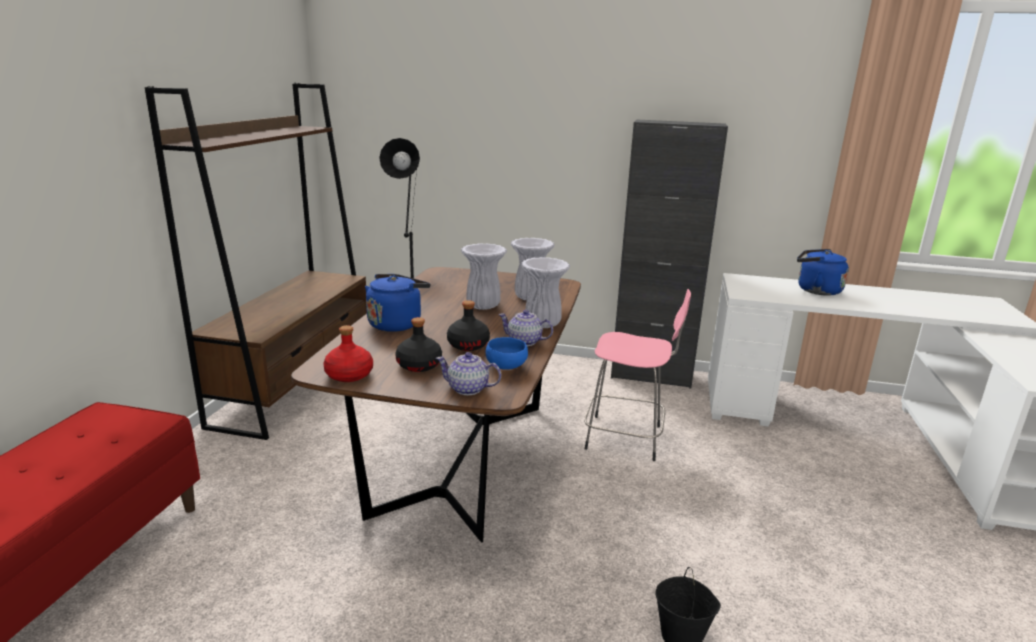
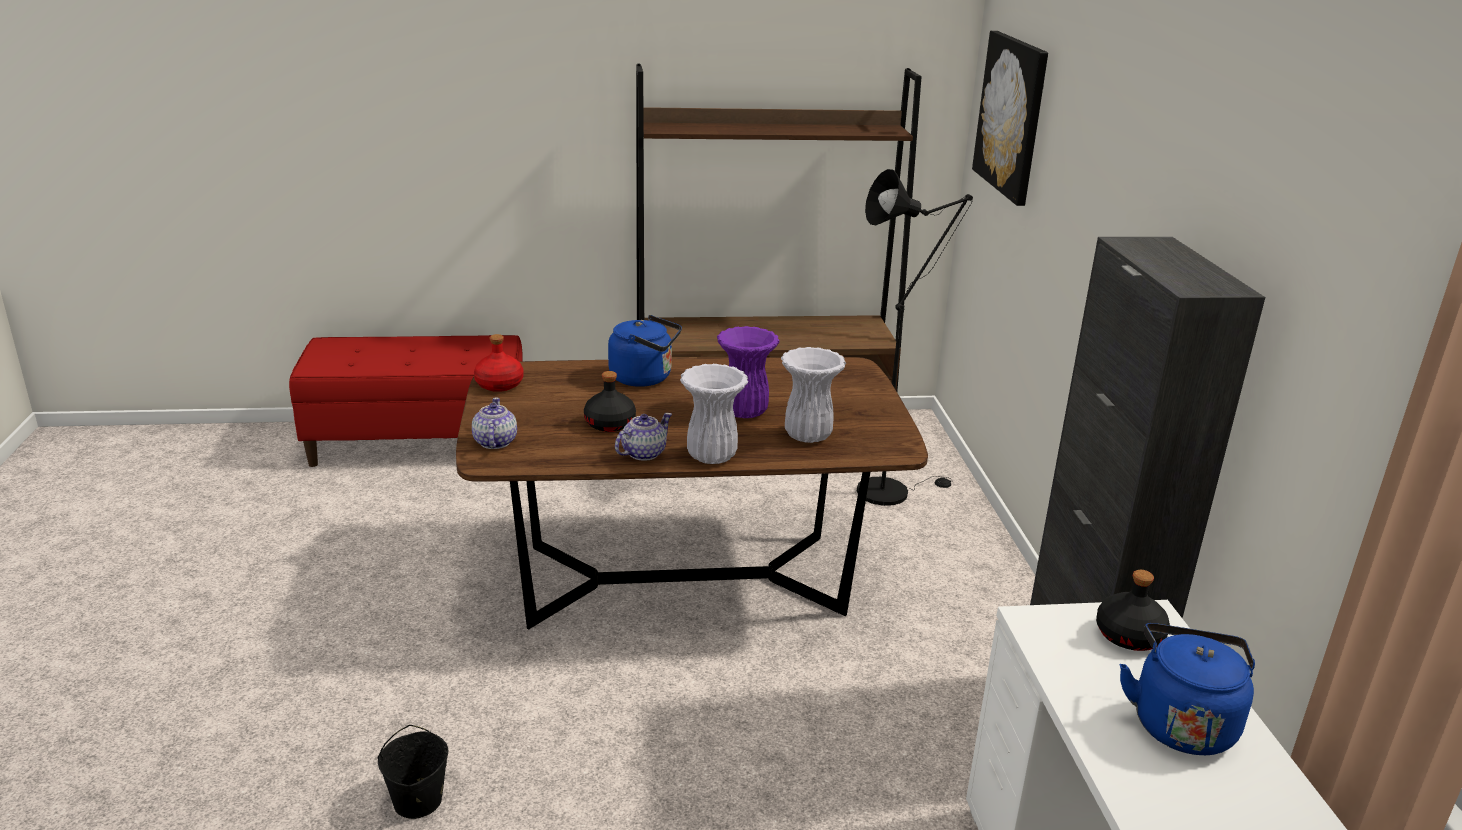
camera: 70 degrees right, 5 degrees up
(393, 102) = (1012, 115): none -> picture
(419, 365) = (540, 410): black bottle -> black bottle (1129, 636)
(484, 306) = (745, 412): white vase -> purple vase
(507, 366) = (562, 453): blue bowl -> none
(525, 342) = (643, 453): teapot -> teapot turned 45 degrees clockwise
(627, 438) = (826, 713): pink stool -> none

